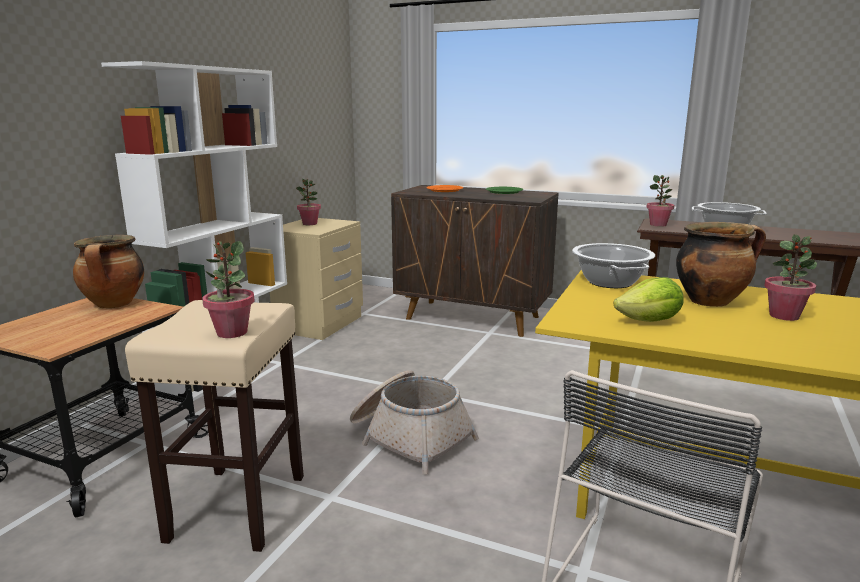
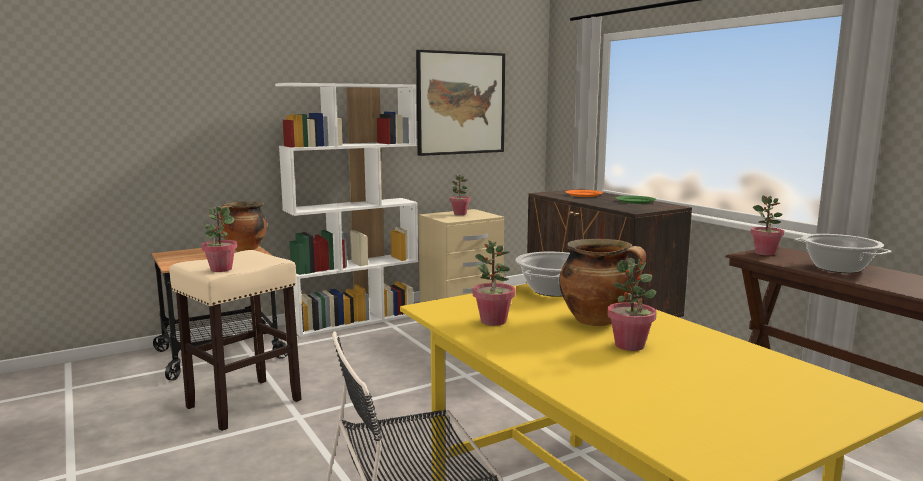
camera: 35 degrees right, 5 degrees down
(288, 96) = (461, 103): none -> picture
(409, 437) = (402, 399): basket -> none
(649, 321) = (493, 321): lettuce -> potted plant

